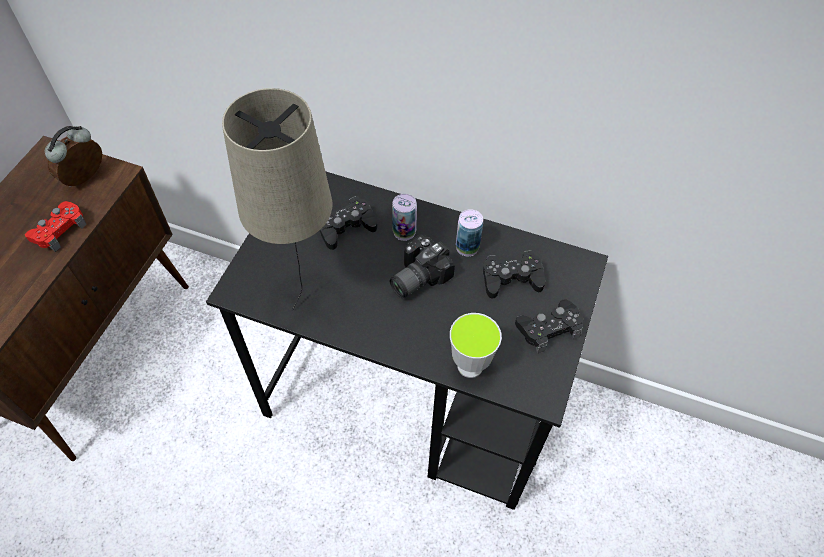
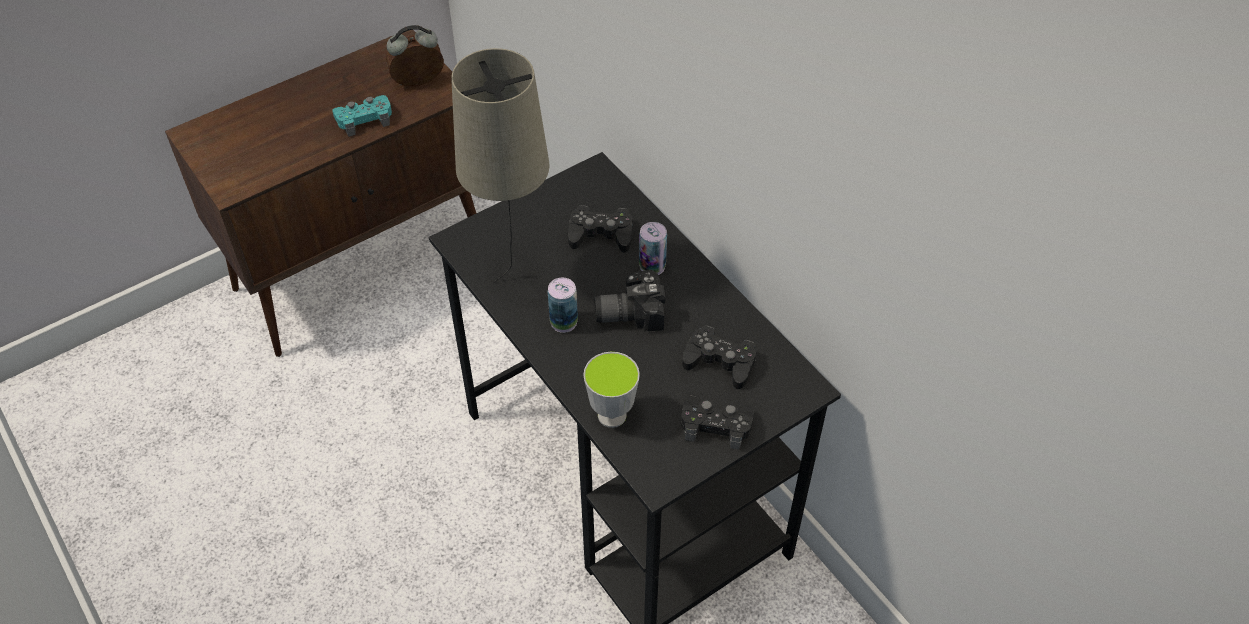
camera: 35 degrees right, 5 degrees down
(59, 230) = (364, 119): red game controller -> turquoise game controller
(467, 247) = (701, 311): can -> can (563, 322)

